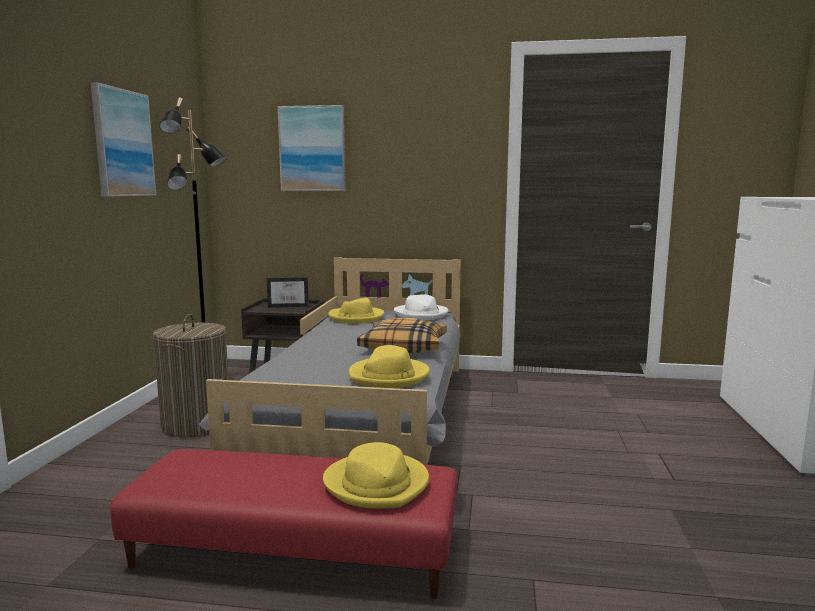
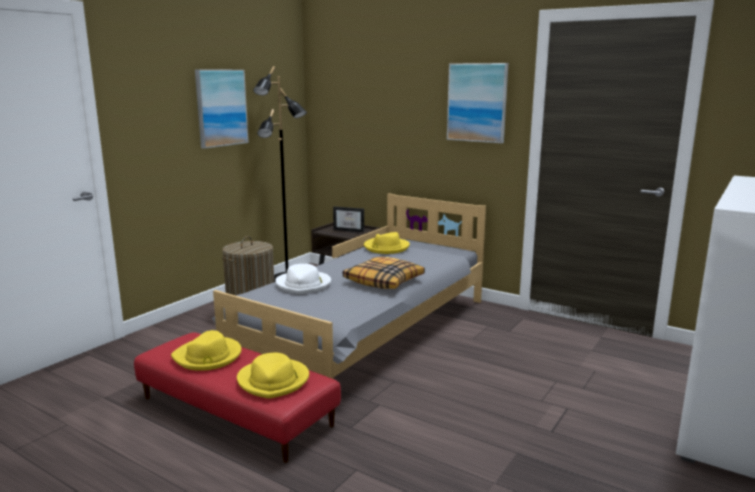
camera: 25 degrees right, 5 degrees up
(312, 149) = (377, 102): picture -> picture (477, 102)
(389, 376) = (339, 305): yellow hat -> yellow hat (208, 357)
(421, 314) = (441, 251): white hat -> white hat (304, 284)

